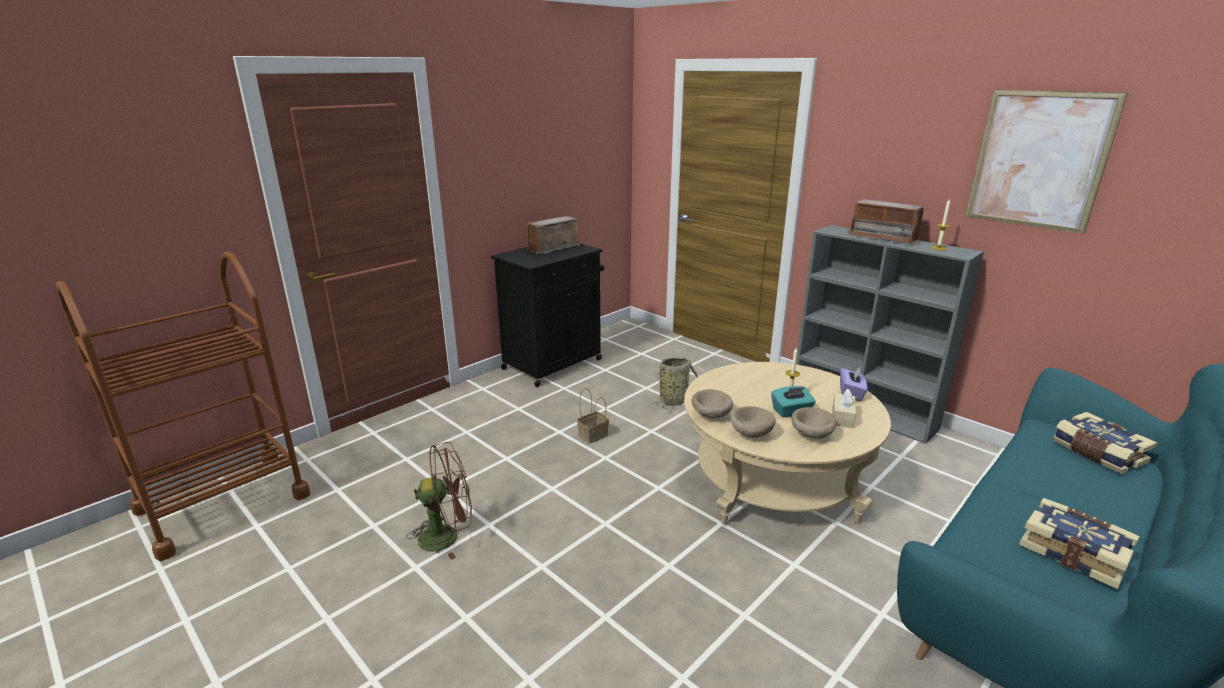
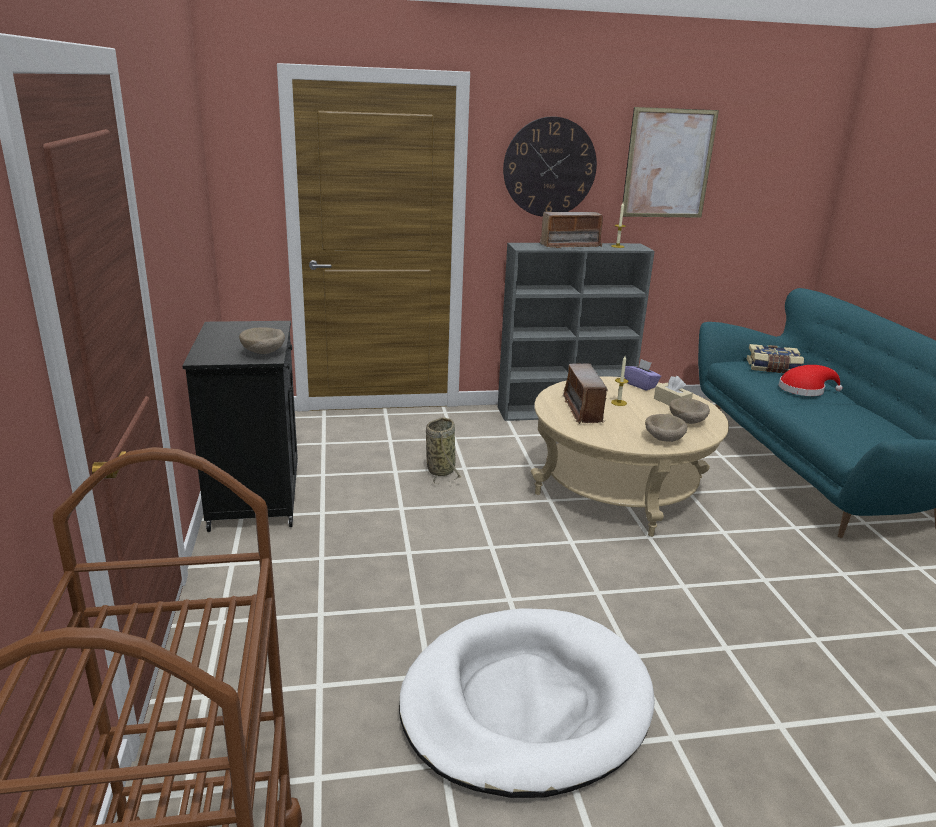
camera: 55 degrees left, 0 degrees up
(447, 536) = (525, 704): brown fan -> white dog bed
(553, 248) = (234, 335): radio -> radio (583, 410)
(593, 435) = (443, 536): basket -> none
(710, 415) = (618, 441): beige bowl -> beige bowl (263, 353)
(791, 412) = (645, 413): turquoise tissue box -> none
(885, 154) = (549, 167): none -> wall clock
(1073, 552) = (865, 421): book -> none
(1078, 488) = (804, 389): none -> red hat

